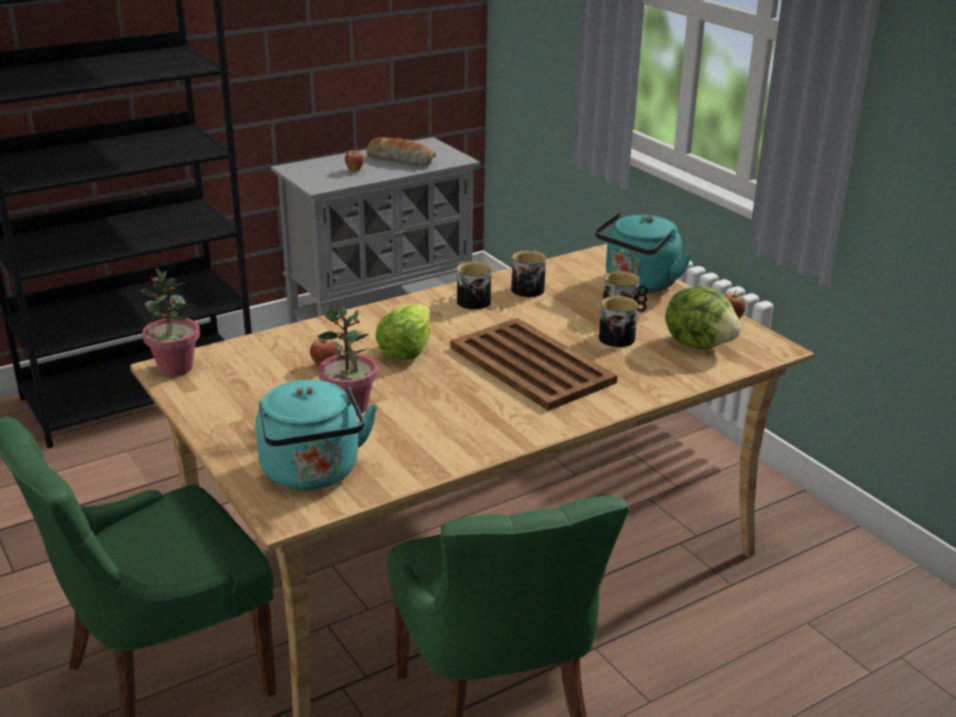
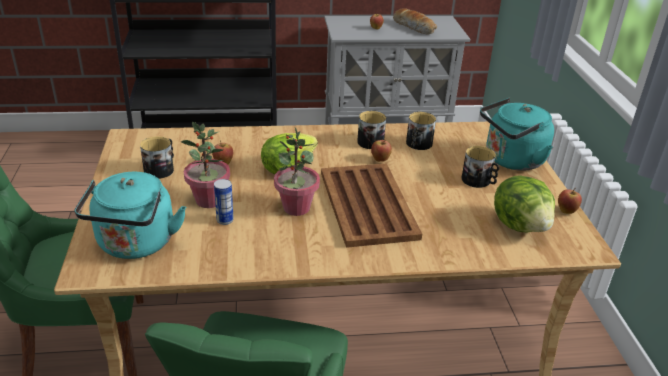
camera: 25 degrees right, 5 degrees up
(175, 368) = (131, 139): potted plant -> potted plant (296, 208)
(390, 421) = (225, 220): none -> can
(502, 317) = (380, 160): none -> apple
(616, 336) = (455, 199): mug -> mug (161, 169)

